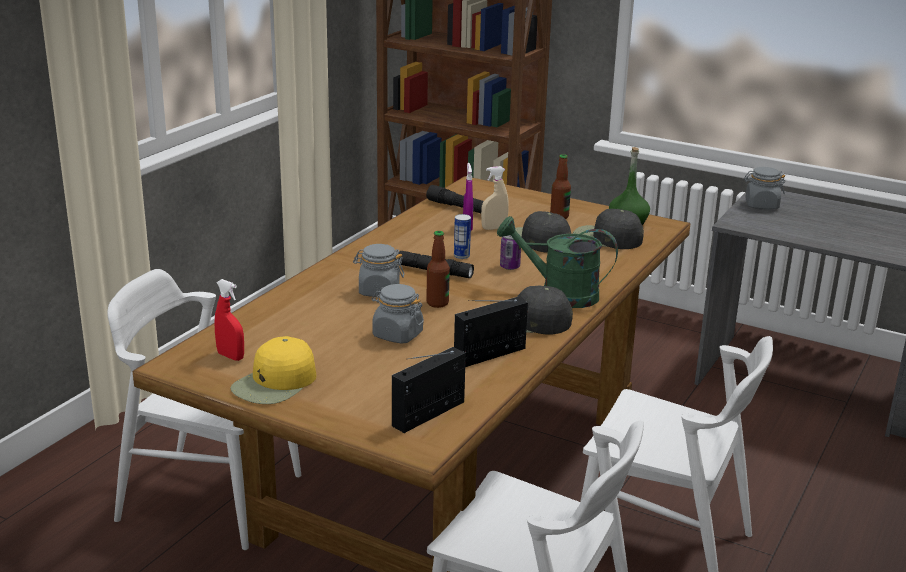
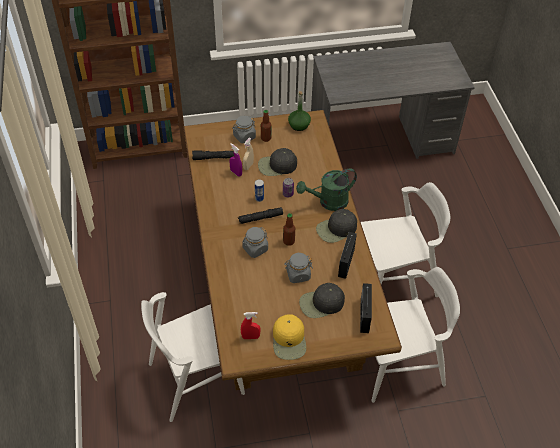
camera: 40 degrees left, 25 degrees up
(606, 238) = (303, 145): black cap -> black cap (321, 303)
(761, 205) = (333, 73): grey jar -> grey jar (244, 136)

